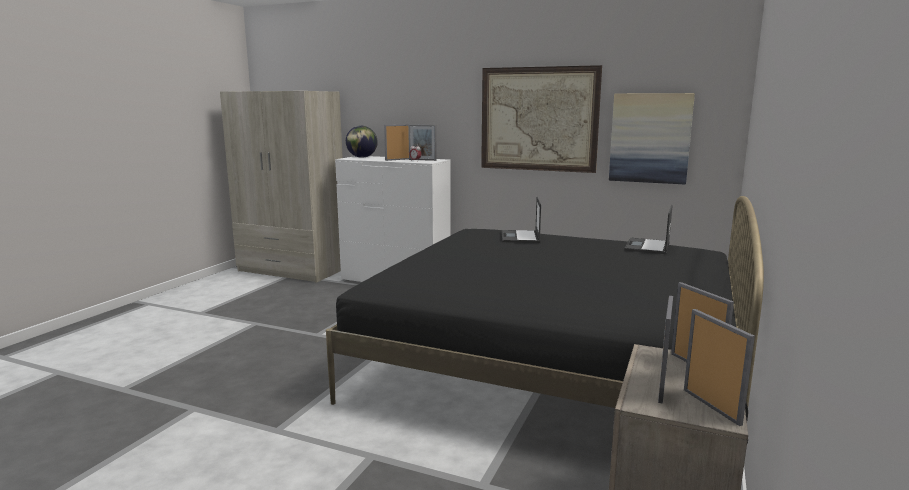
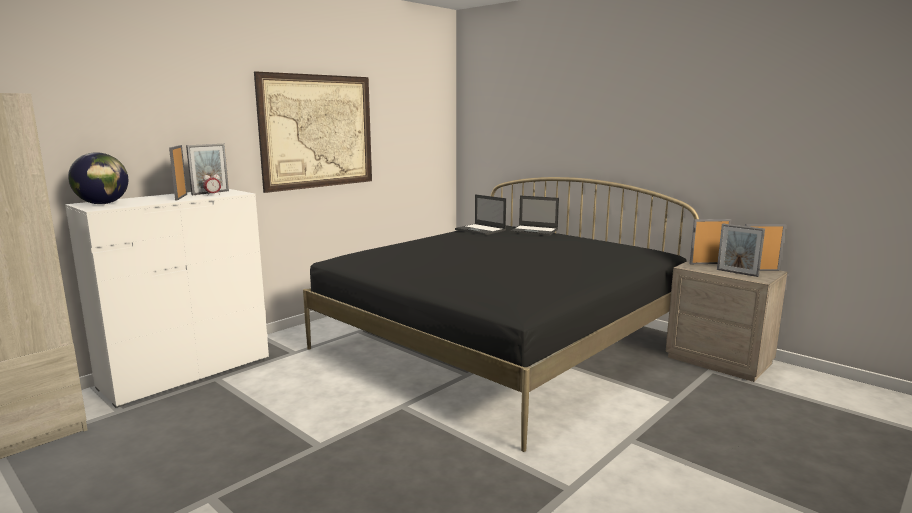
camera: 70 degrees left, 0 degrees up
(520, 237) = (409, 249): laptop -> laptop (534, 231)
(650, 138) = (405, 144): picture -> none

